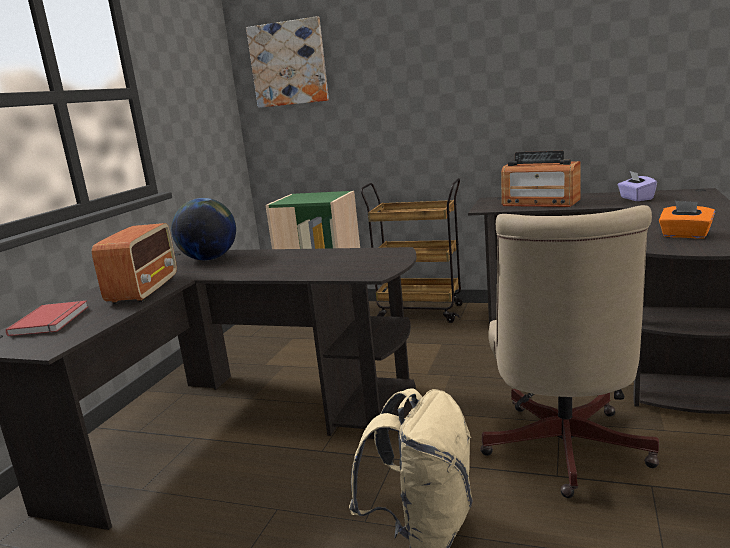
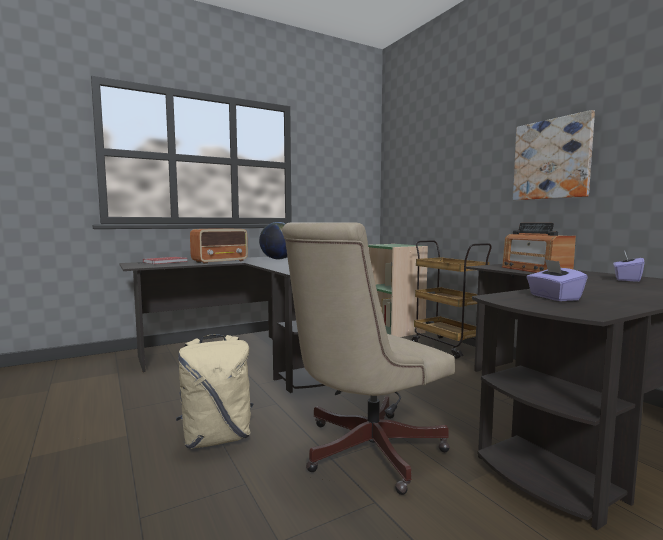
camera: 40 degrees right, 10 degrees down
(288, 63) = (406, 156): picture -> picture (552, 159)
(685, 235) = (553, 297): orange tissue box -> purple tissue box

